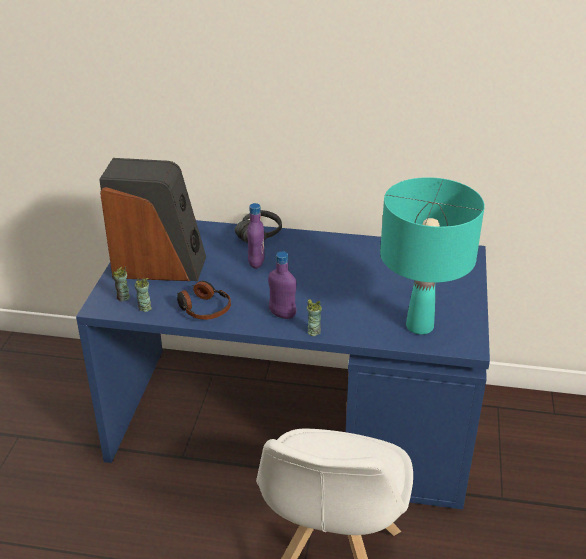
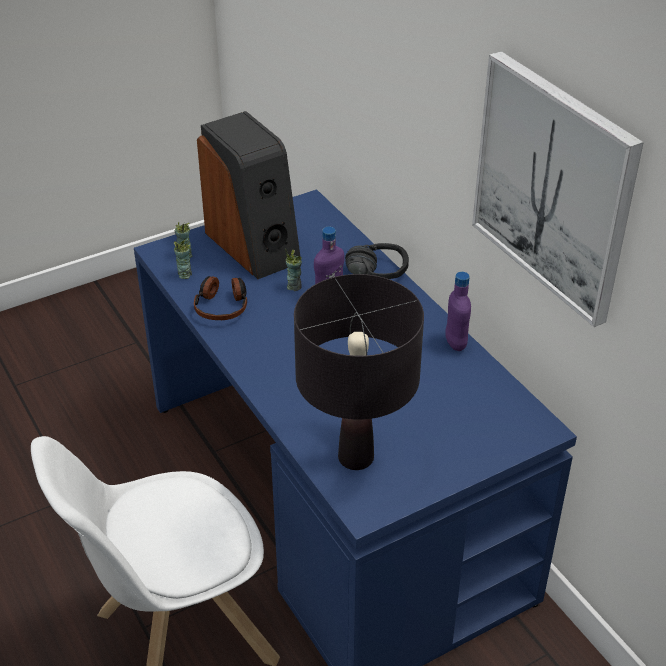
camera: 50 degrees right, 5 degrees up
(282, 314) = (267, 356): purple bottle -> purple bottle (455, 343)
(313, 331) = (264, 390): cup -> cup (294, 286)
(420, 326) = (355, 458): turquoise table lamp -> black table lamp
(432, 84) = (553, 186): none -> picture

